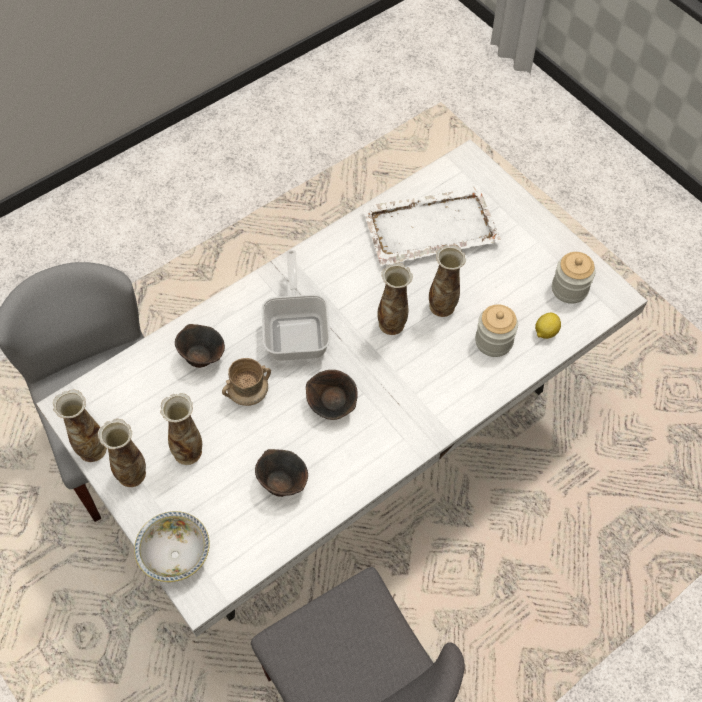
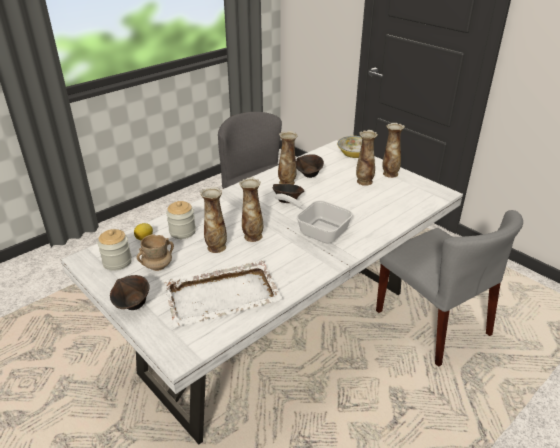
camera: 175 degrees right, 25 degrees down
(92, 448) = (417, 180): vase -> vase (287, 183)
(202, 355) = (376, 216): brown bowl -> brown bowl (133, 305)
(248, 394) = (339, 202): beige mug -> beige mug (158, 266)
(297, 330) = (317, 230): frying pan -> frying pan turned 135 degrees clockwise

